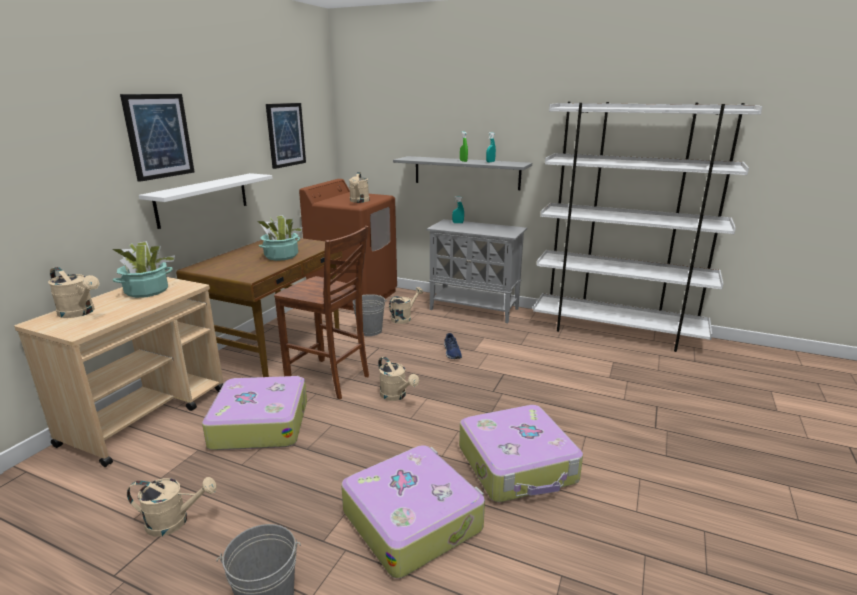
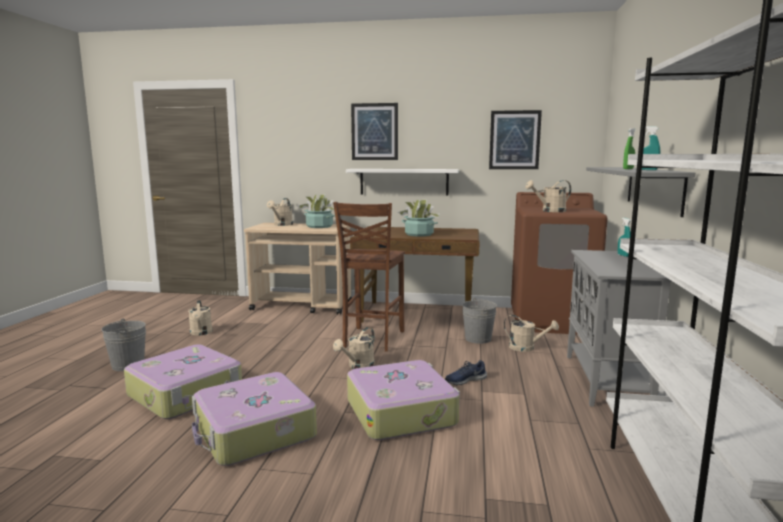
camera: 75 degrees right, 10 degrees down
(260, 423) = (300, 331): suitcase -> suitcase (401, 412)

